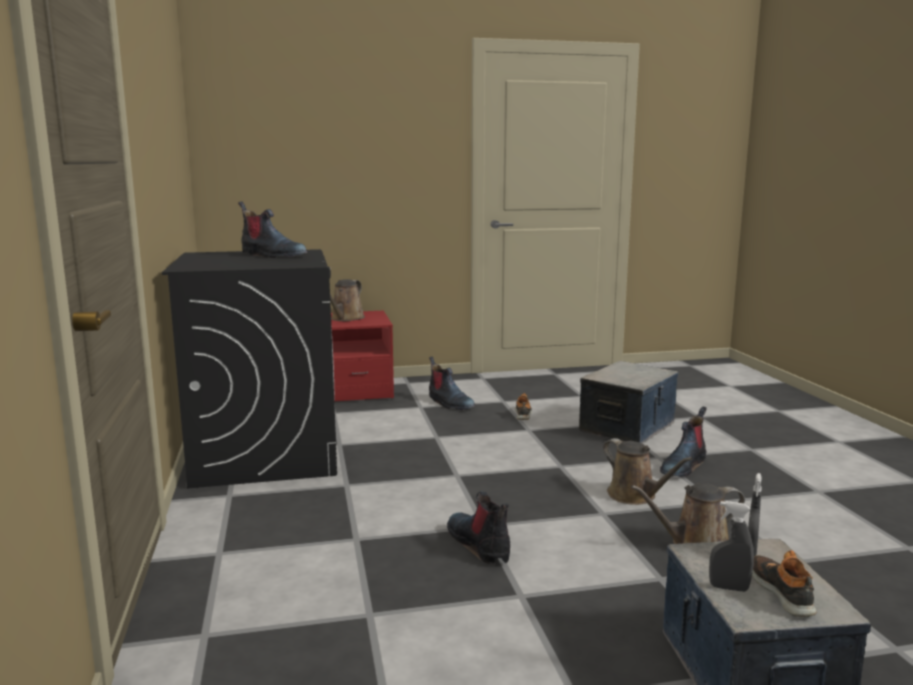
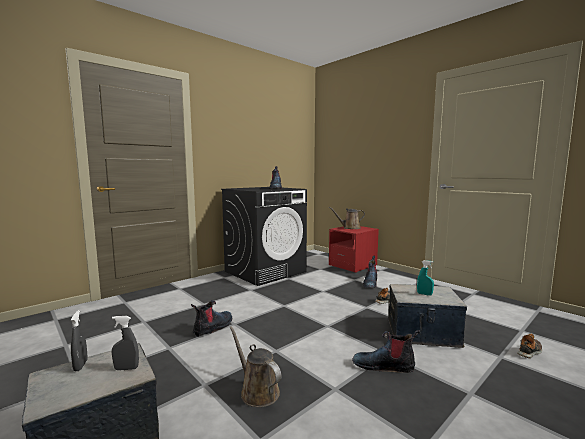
camera: 60 degrees right, 5 degrees down
(632, 374) = (424, 294): none -> turquoise spray bottle
(635, 496) = (311, 356): brown watering can -> none
(782, 593) = (71, 384): shoe -> shoe (530, 351)

